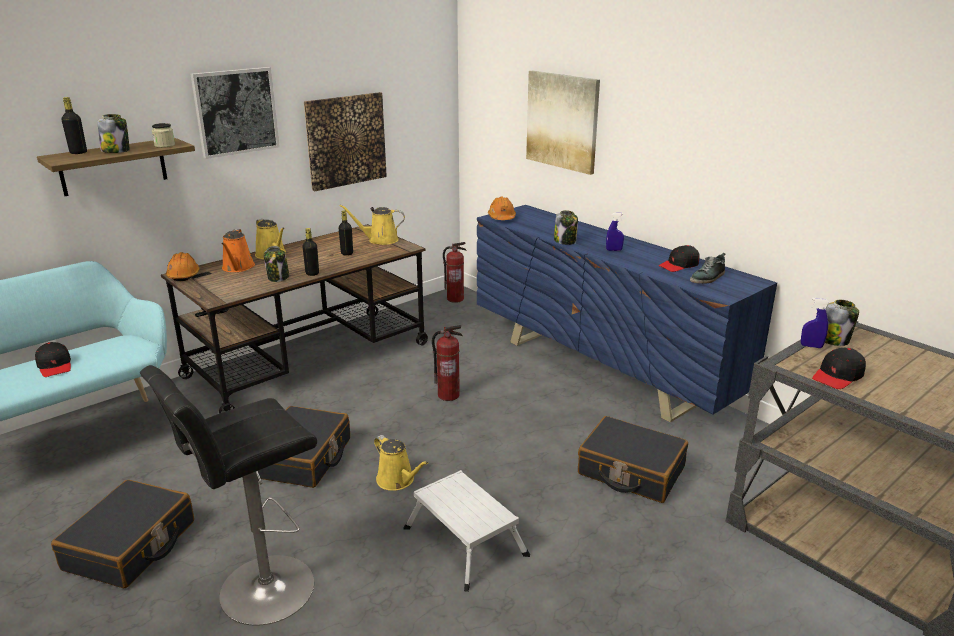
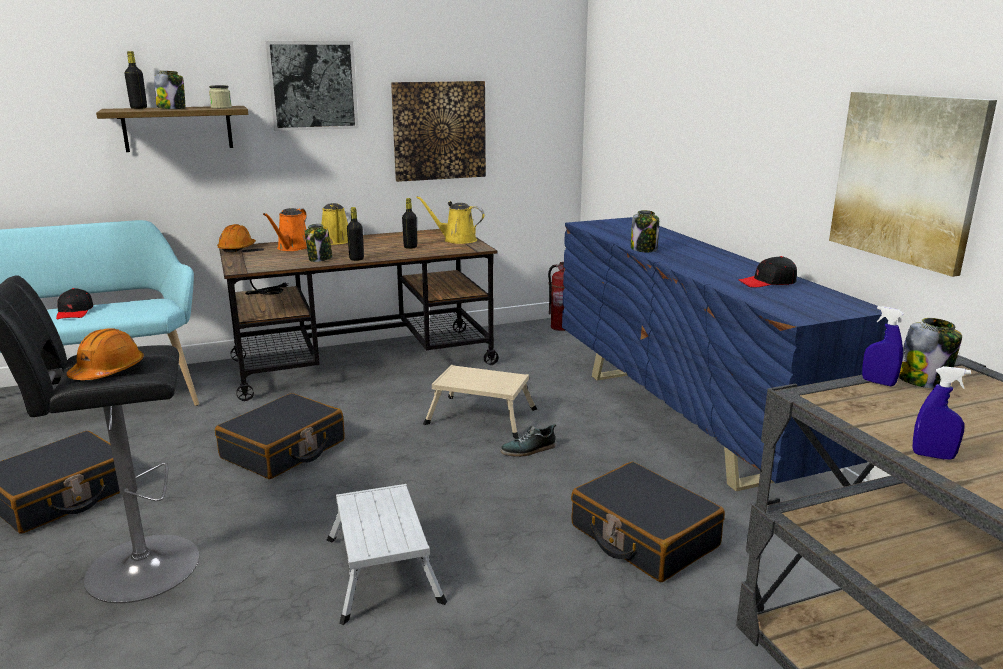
camera: 20 degrees right, 5 degrees down
(397, 480) = (360, 490): yellow watering can -> none
(448, 395) = (482, 416): fire extinguisher -> beige step ladder
(501, 218) = (592, 225): orange hard hat -> orange hard hat (108, 371)
(562, 121) = (673, 112): picture -> picture (906, 178)
(614, 250) = (696, 261): blue spray bottle -> blue spray bottle (933, 456)
(708, 278) = (795, 297): shoe -> shoe (528, 450)
(838, 376) = (888, 421): black cap -> none

